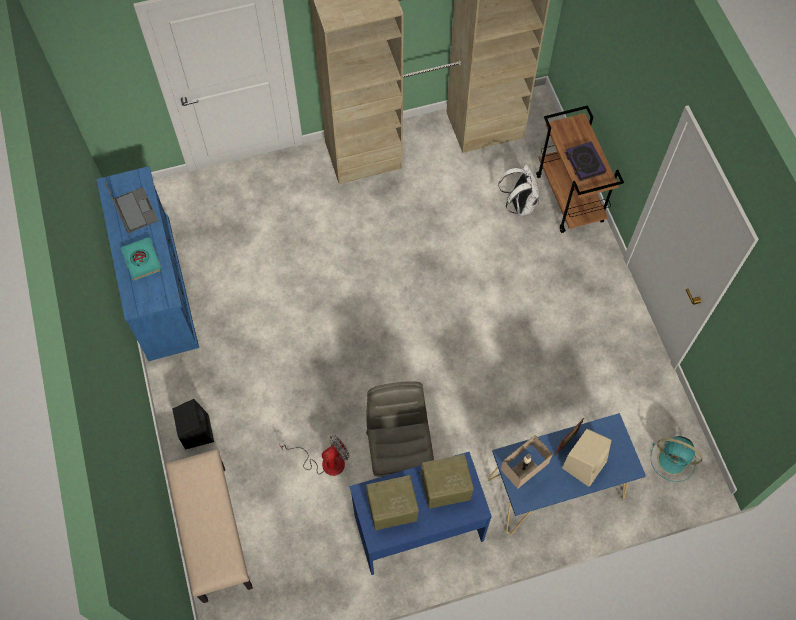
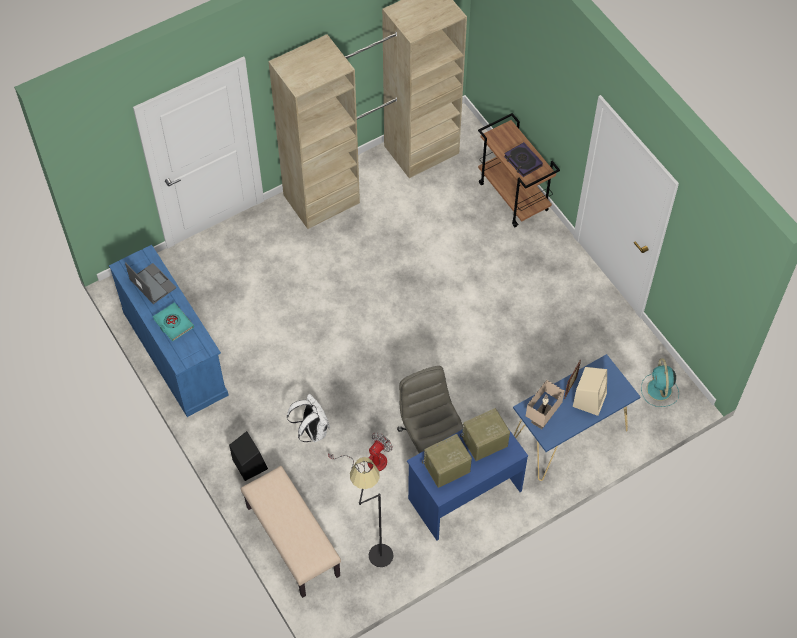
camera: 15 degrees left, 5 degrees down
(298, 564) = (373, 547): none -> black floor lamp
(519, 205) = (471, 212): white backpack -> white backpack (312, 431)
(673, 461) = (659, 390): turquoise fan -> turquoise fan turned 75 degrees clockwise

